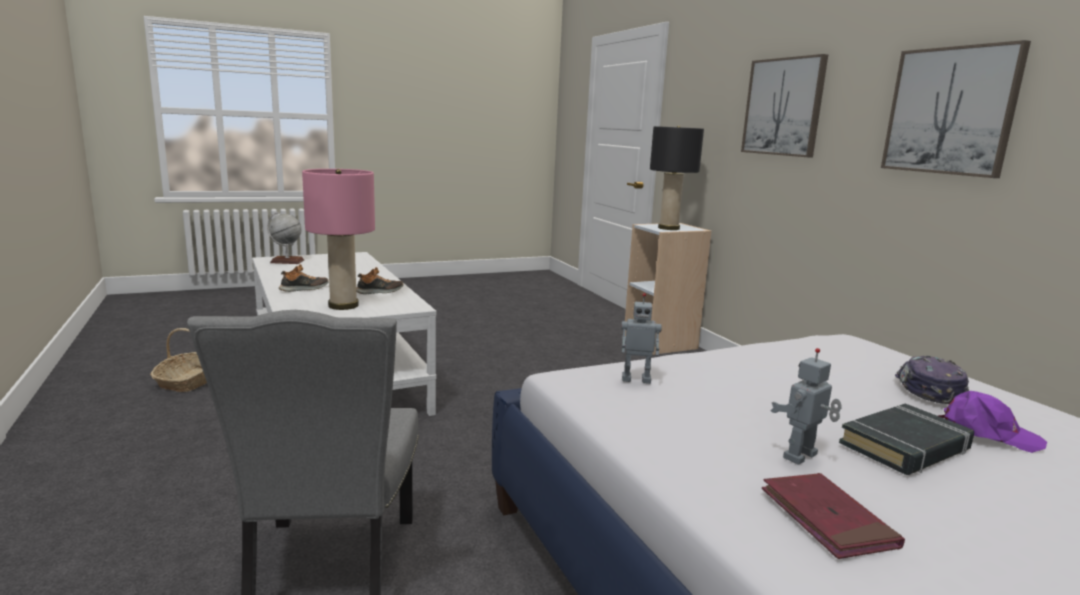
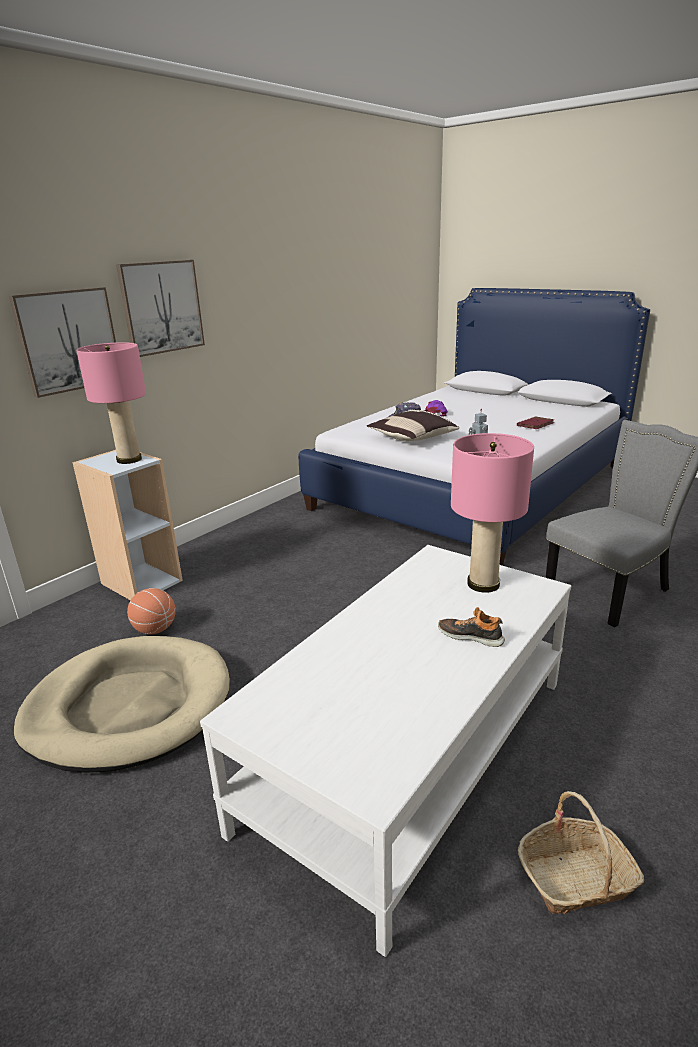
camera: 115 degrees left, 10 degrees up
(287, 261) = (367, 753): globe -> none
(380, 291) = (415, 590): shoe -> none
(495, 326) = (129, 707): none -> beige dog bed
(577, 339) = (155, 629): none -> basketball
(669, 228) = (129, 459): black table lamp -> pink table lamp
(776, 367) = (412, 437): none -> pillow
(802, 457) = (501, 429): toy robot -> none
(905, 447) = (467, 420): black book -> none
(950, 111) = (274, 296): picture -> picture (68, 340)

